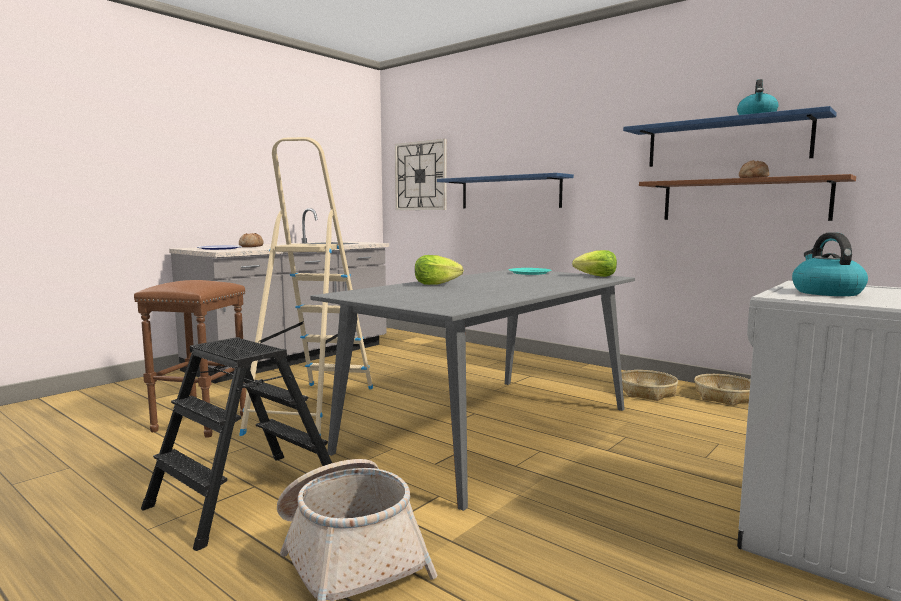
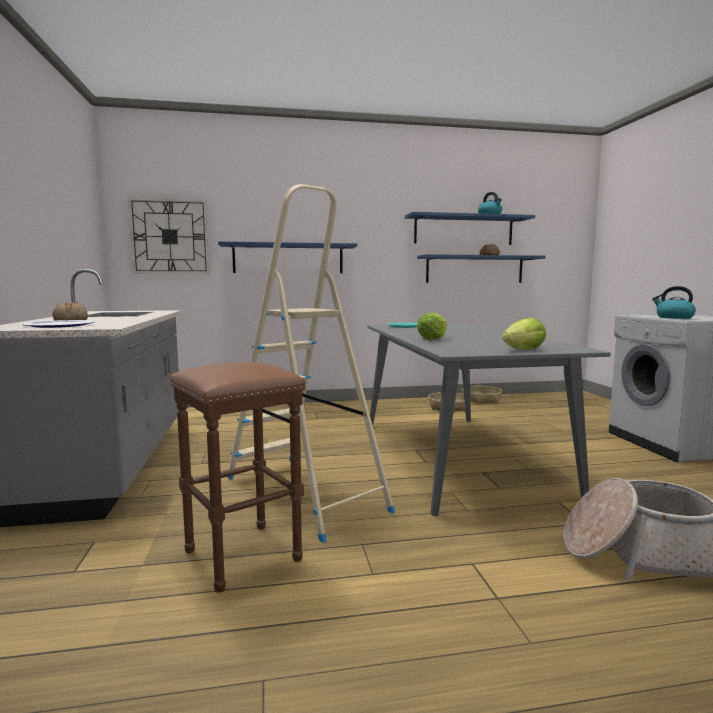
camera: 50 degrees left, 0 degrees up
(246, 496) = (492, 572): black step ladder -> none
(596, 276) = (453, 325): lettuce -> lettuce (523, 350)
(743, 200) = (474, 269): brown shelf -> blue shelf

